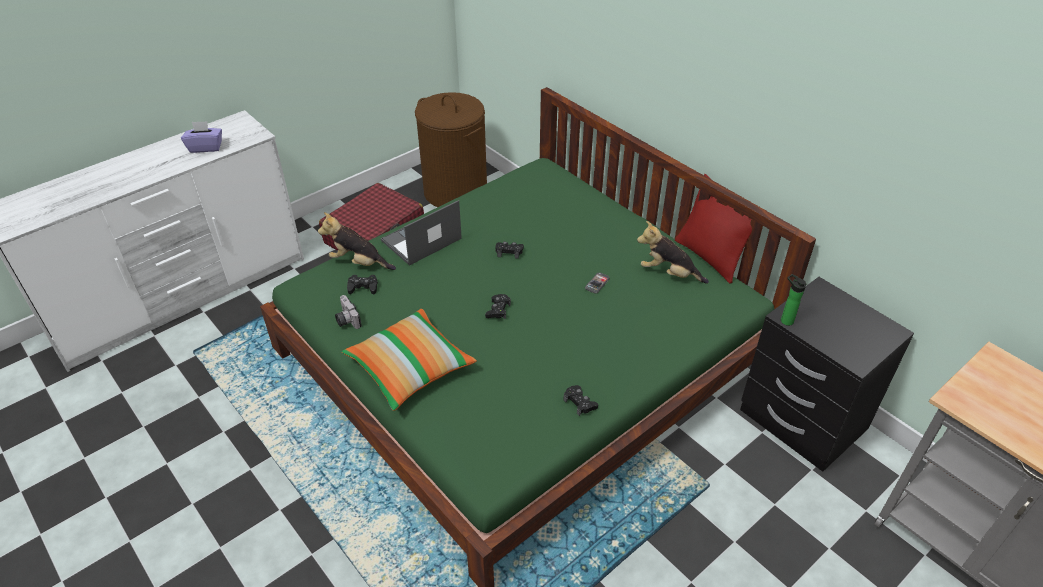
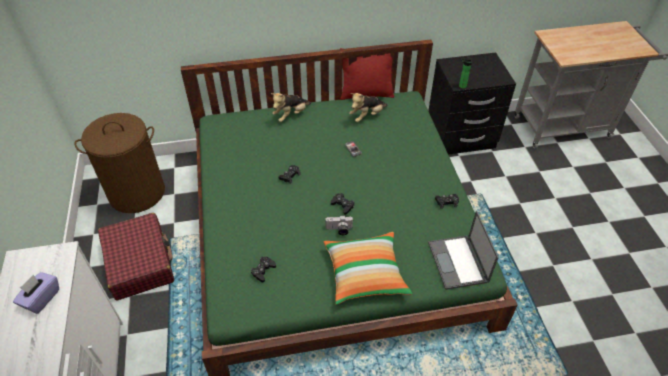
camera: 60 degrees left, 5 degrees up
(346, 320) = (290, 294): camera -> camera (339, 230)
(358, 262) = (230, 264): plush toy -> plush toy (291, 115)
(421, 240) = (236, 217): laptop -> laptop (458, 263)

